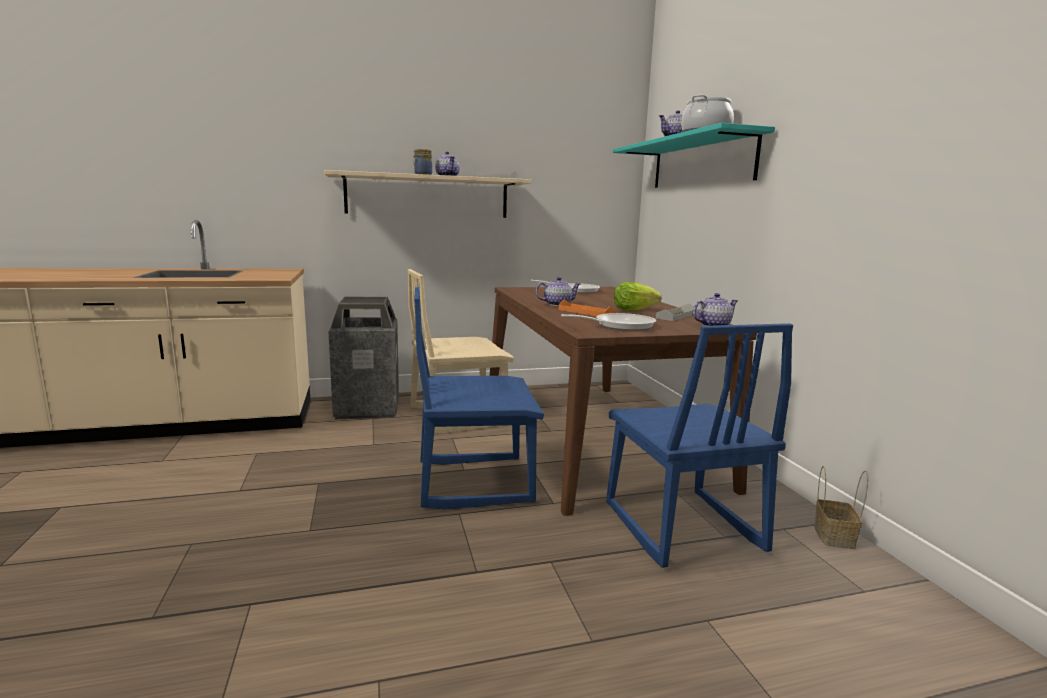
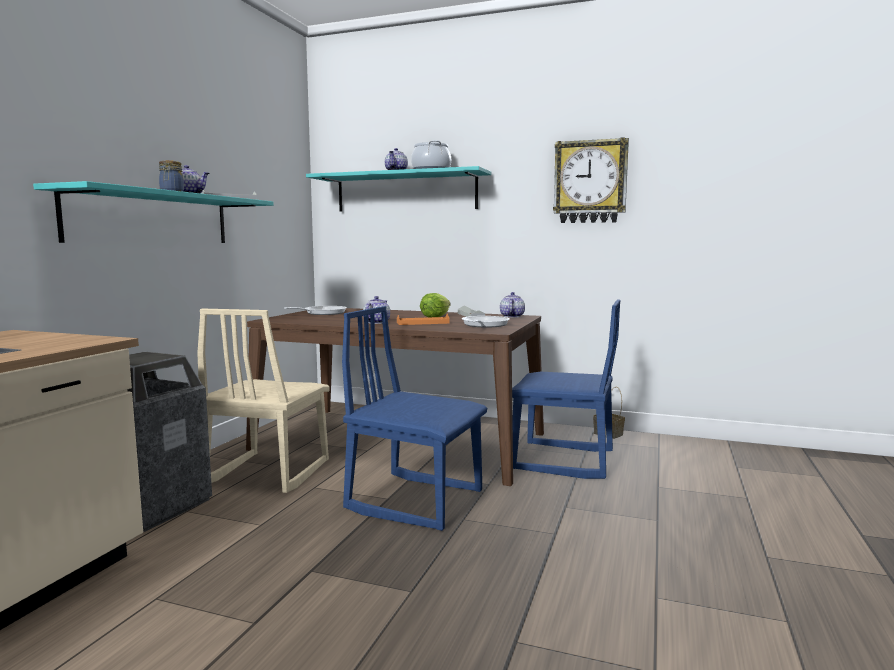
camera: 55 degrees left, 5 degrees down
(428, 196) = (152, 219): beige shelf -> turquoise shelf
(474, 481) = (416, 500): blue chair -> blue chair turned 90 degrees clockwise
(889, 128) = (590, 182): none -> wall clock

